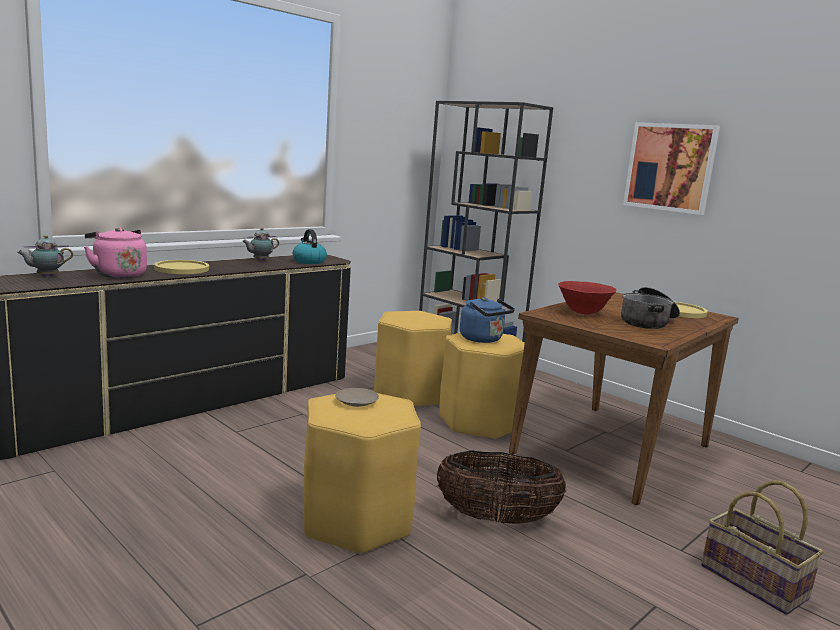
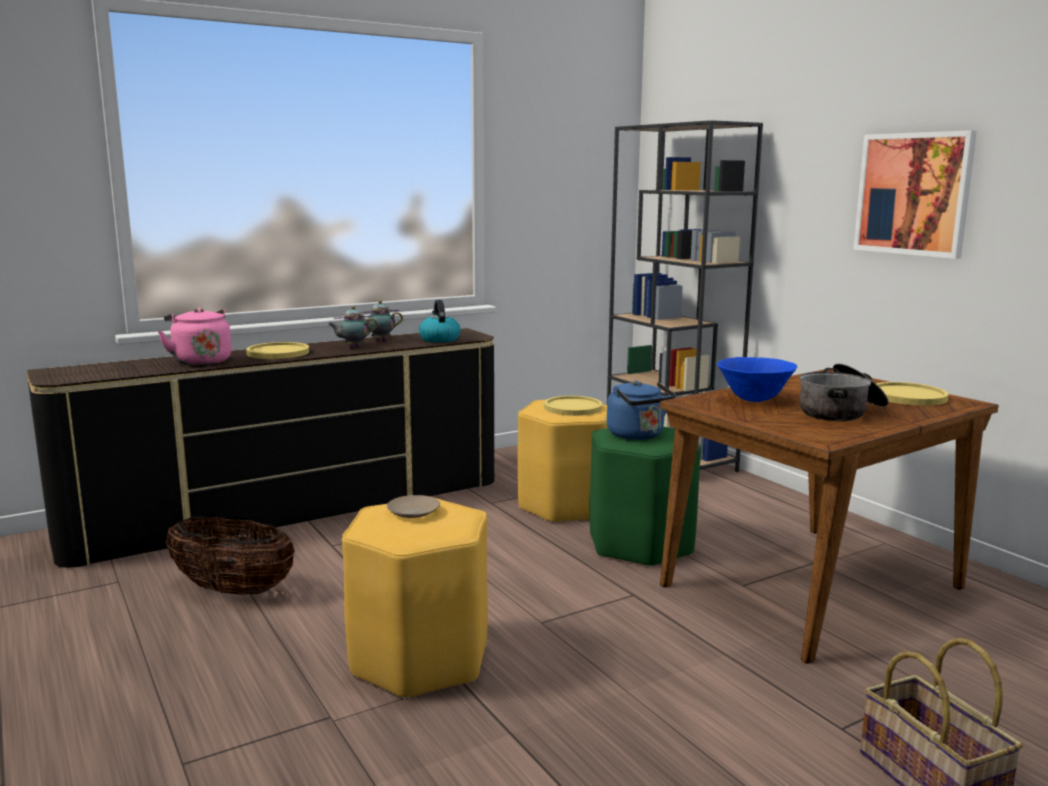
camera: 15 degrees right, 0 degrees up
(46, 276) = (122, 365): teapot -> teapot (353, 347)
(419, 317) = (573, 407): none -> yellow plate
(480, 422) = (641, 544): yellow stool -> green stool
(496, 519) = (599, 668): basket -> basket (233, 590)
(583, 313) = (754, 400): red bowl -> blue bowl

